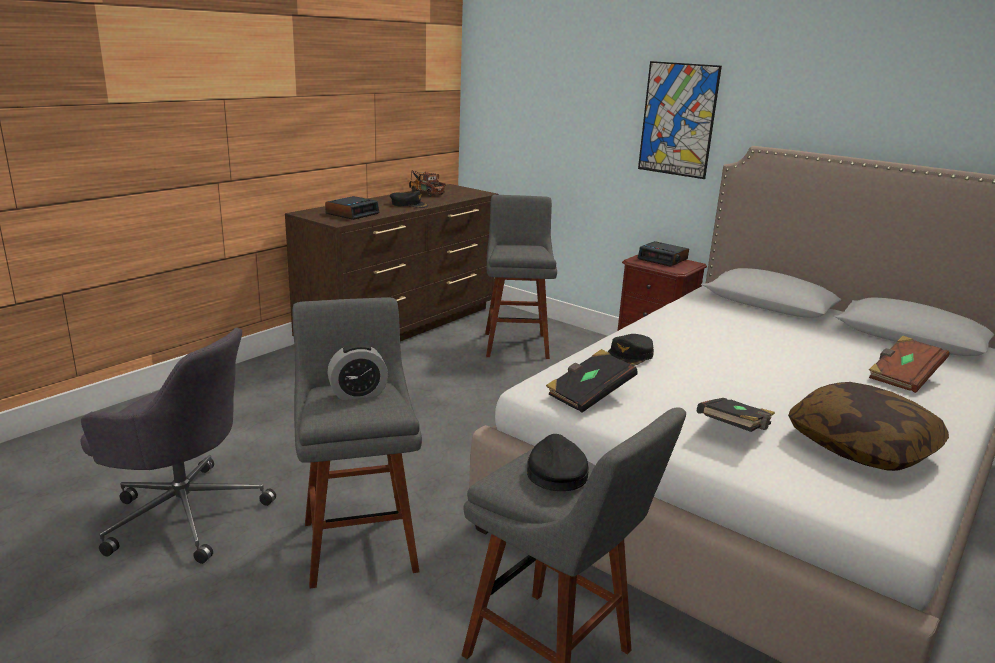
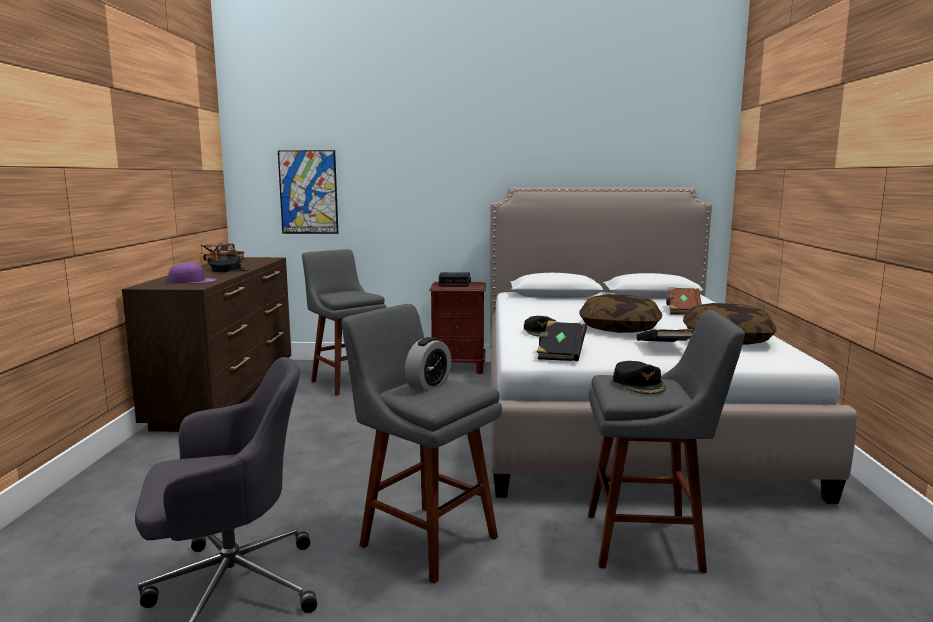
camera: 35 degrees left, 10 degrees down
(352, 213) = (193, 281): alarm clock -> purple cap
(555, 472) = (639, 384): black cap -> black cap turned 150 degrees counterclockwise
(678, 120) = (444, 176): picture -> picture (308, 192)
(740, 380) = (619, 328): none -> pillow

